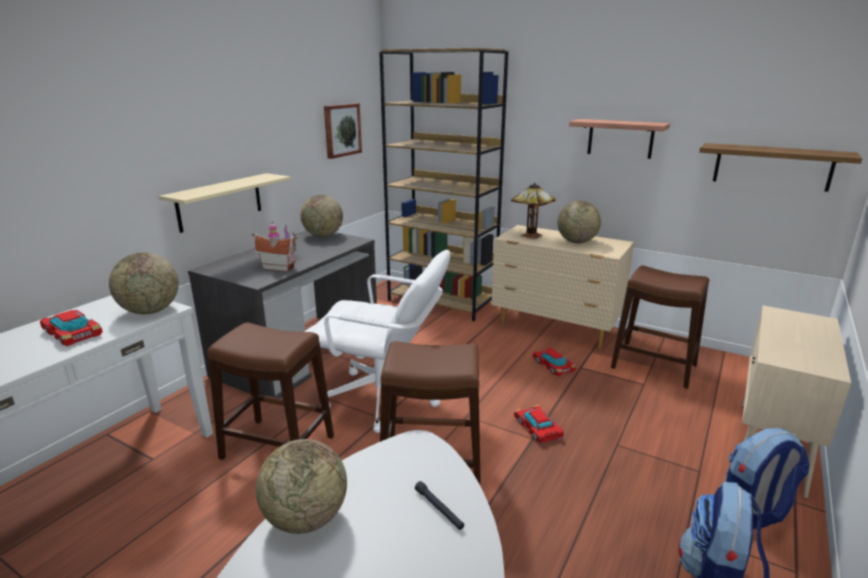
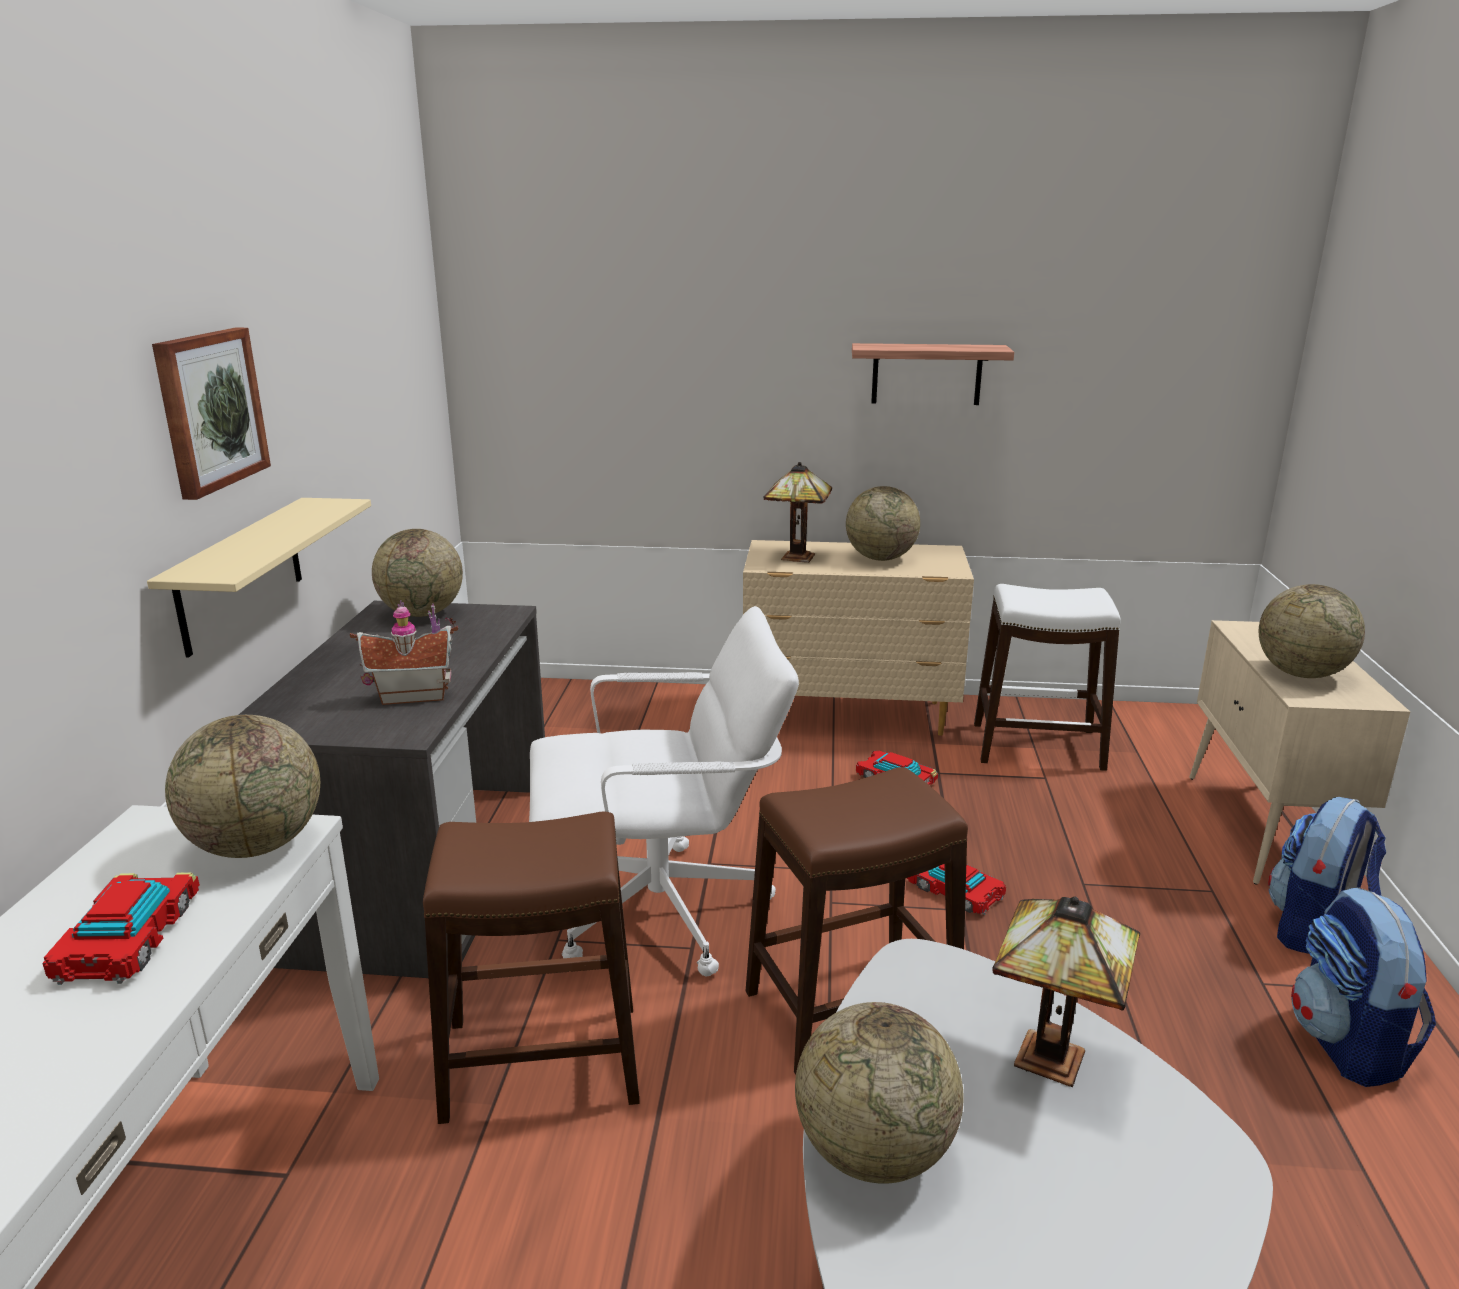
camera: 25 degrees left, 0 degrees up
(73, 333) = (127, 937): toy car -> toy car turned 105 degrees counterclockwise
(342, 130) = (395, 388): picture -> picture (209, 410)
(439, 509) = (1055, 1058): black flashlight -> table lamp
(442, 301) = (620, 704): brown bookcase -> none
(653, 366) = (1037, 746): brown stool -> white stool
(772, 166) = (1161, 406): shelf -> none
(790, 345) = (1300, 673): none -> globe

